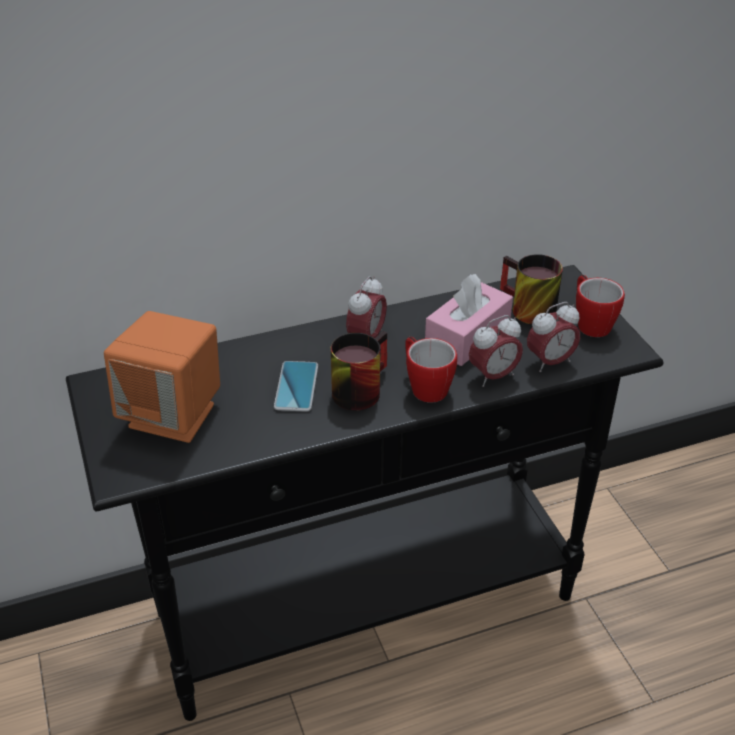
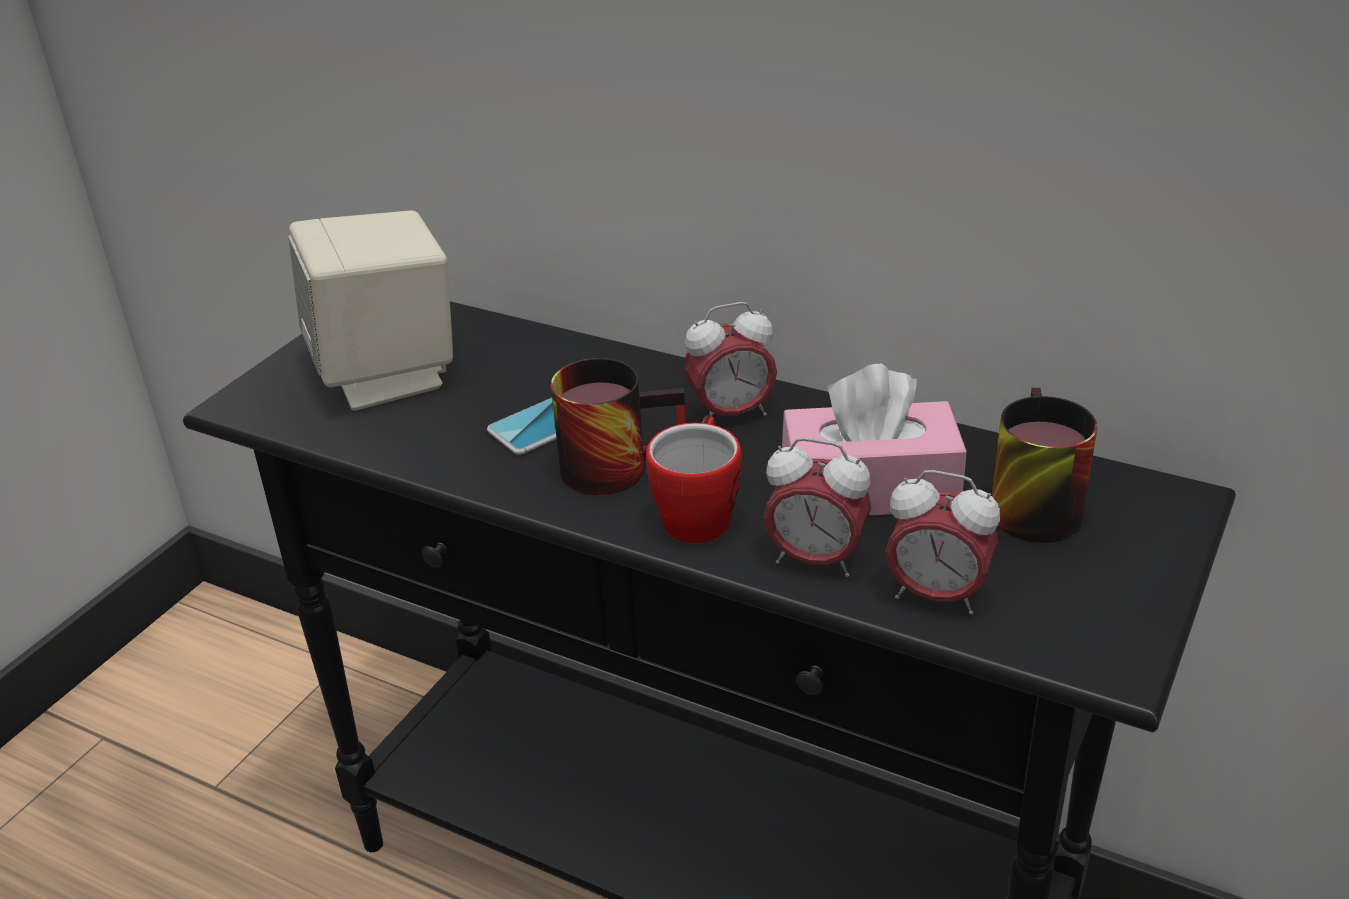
camera: 50 degrees right, 5 degrees down
(173, 415) = (388, 375): orange speaker -> beige speaker
(590, 323) = (1107, 584): mug -> none

